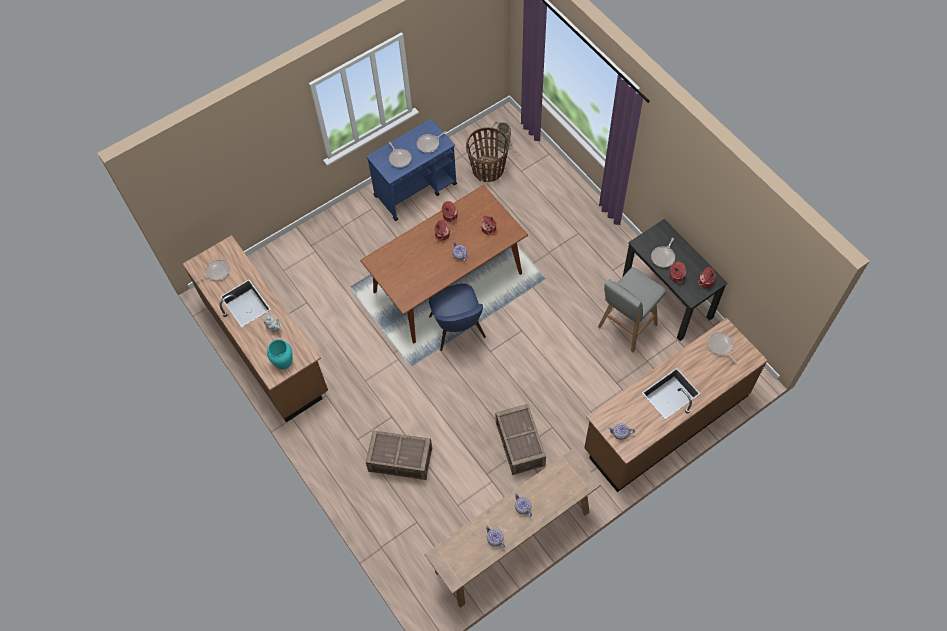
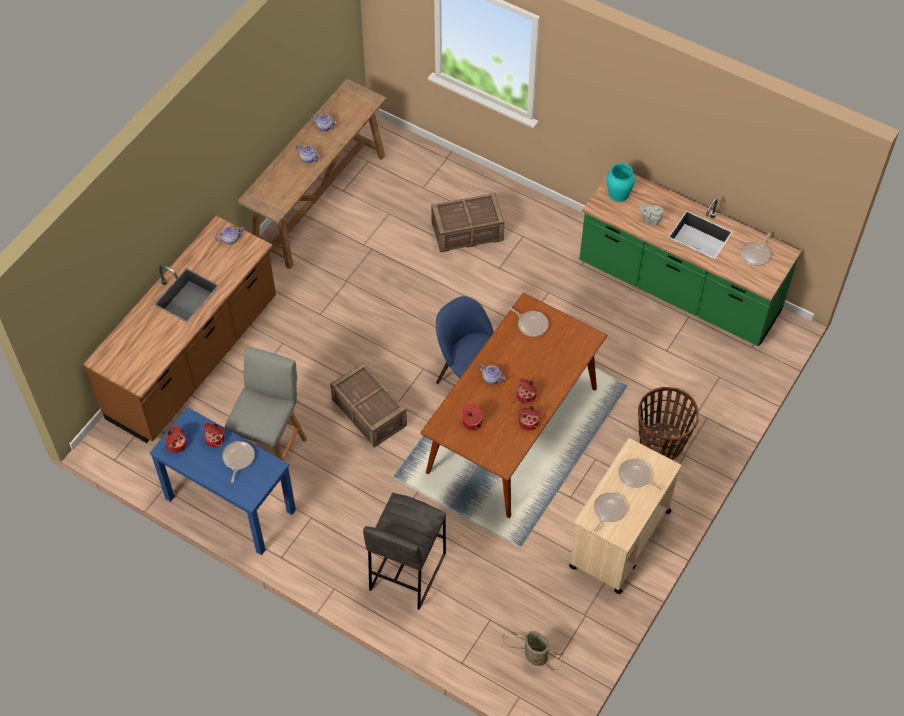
camera: 155 degrees right, 5 degrees down
(266, 347) = (678, 289): brown counter -> green counter
(416, 190) = (619, 539): blue cart -> beige cart
(488, 170) = (537, 605): basket -> basket (661, 442)
(519, 444) = (349, 286): crate -> crate (370, 413)
(561, 215) = (406, 571): none -> grey stool
(667, 298) = (230, 504): black desk -> blue desk
(720, 346) = (141, 361): frying pan -> frying pan (531, 324)

